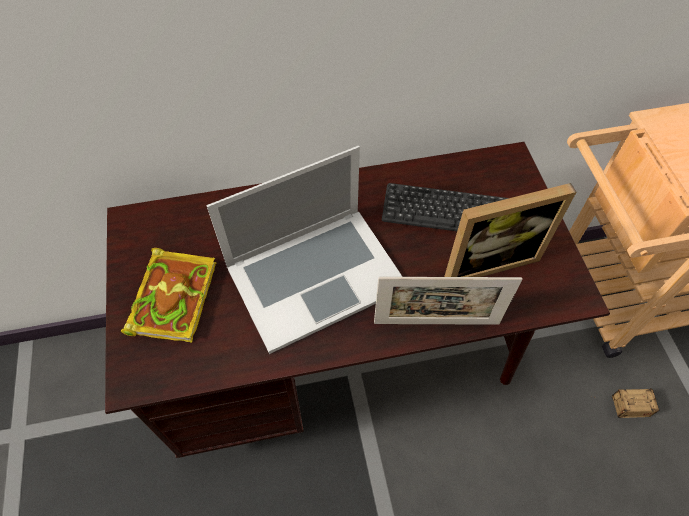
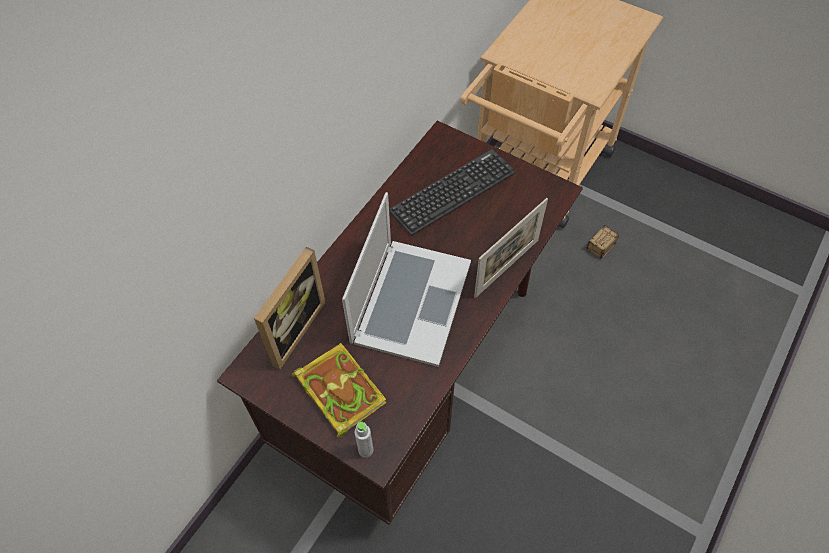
camera: 45 degrees left, 0 degrees up
(131, 366) = (365, 450): none -> grey bottle
(487, 259) = (493, 209): picture frame -> picture frame (291, 329)

